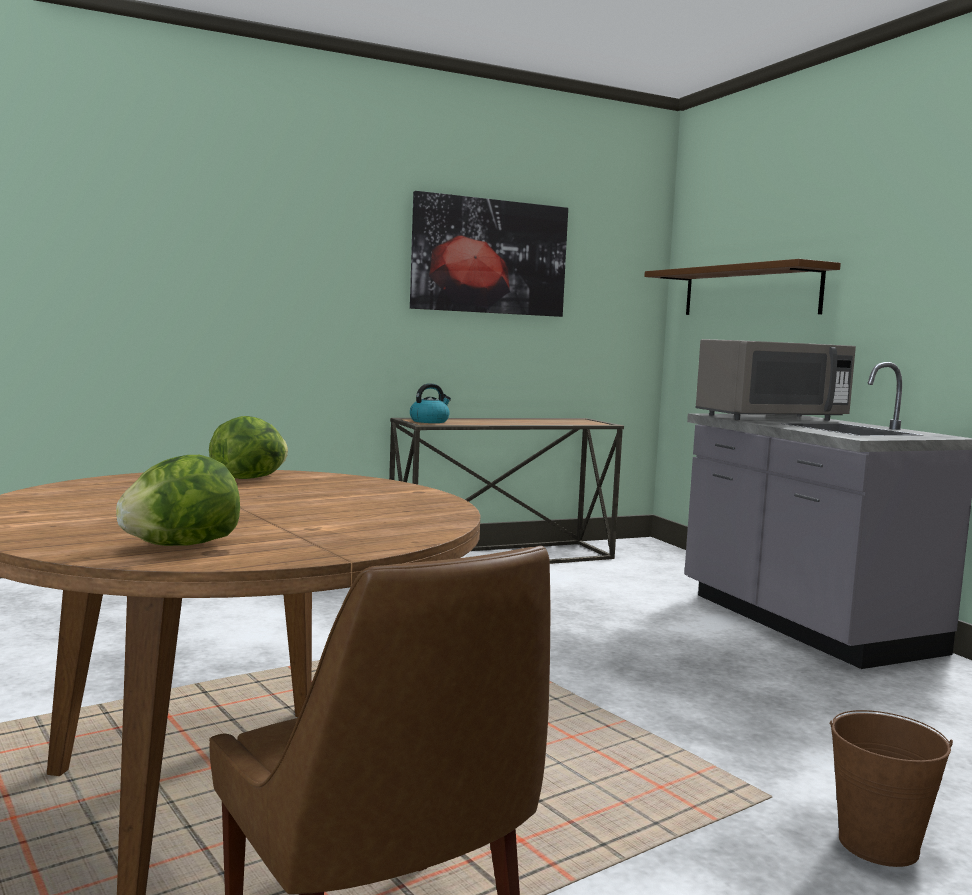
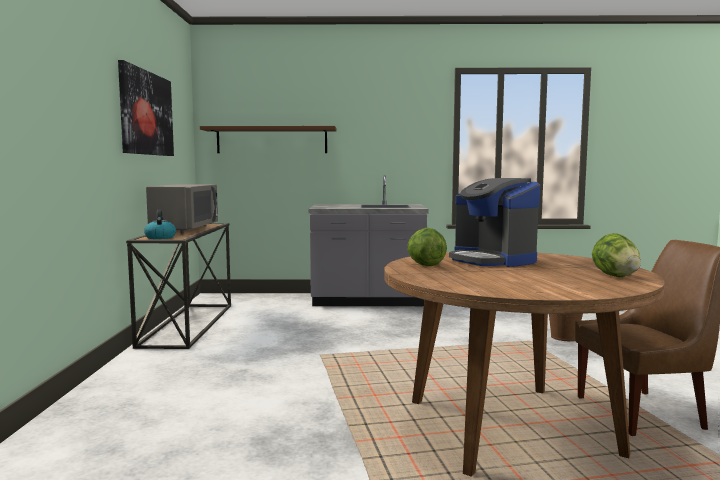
camera: 65 degrees left, 0 degrees up
(335, 499) = (492, 260): none -> coffee machine
(771, 418) = (339, 206): grey microwave -> grey microwave (185, 229)

